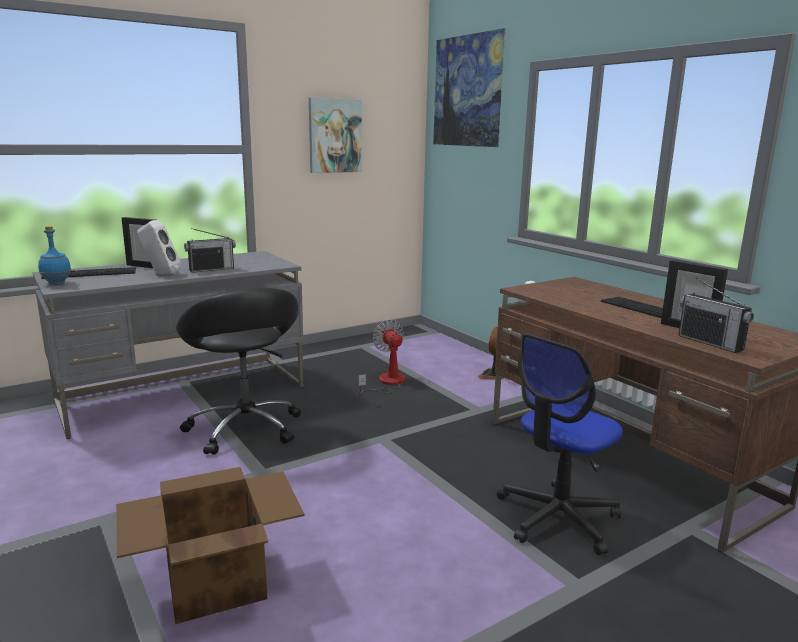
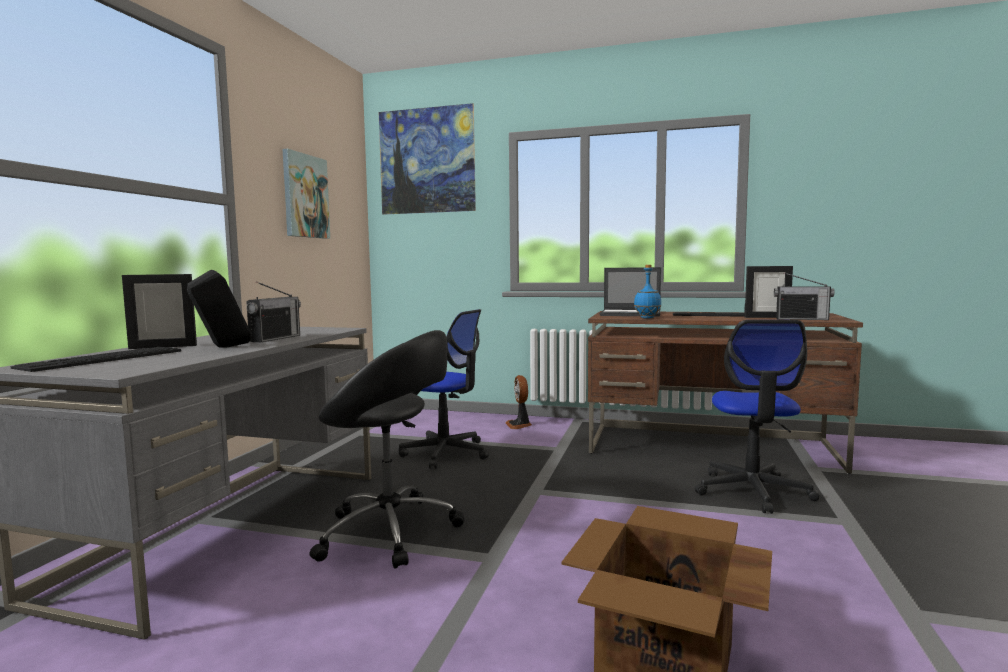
camera: 40 degrees left, 10 degrees down
(56, 283) = (90, 370): blue bottle -> blue bottle (647, 318)
(160, 274) = (222, 347): white speaker -> black speaker
(386, 383) = (446, 453): fan -> office chair
(572, 289) = (631, 314): none -> laptop

